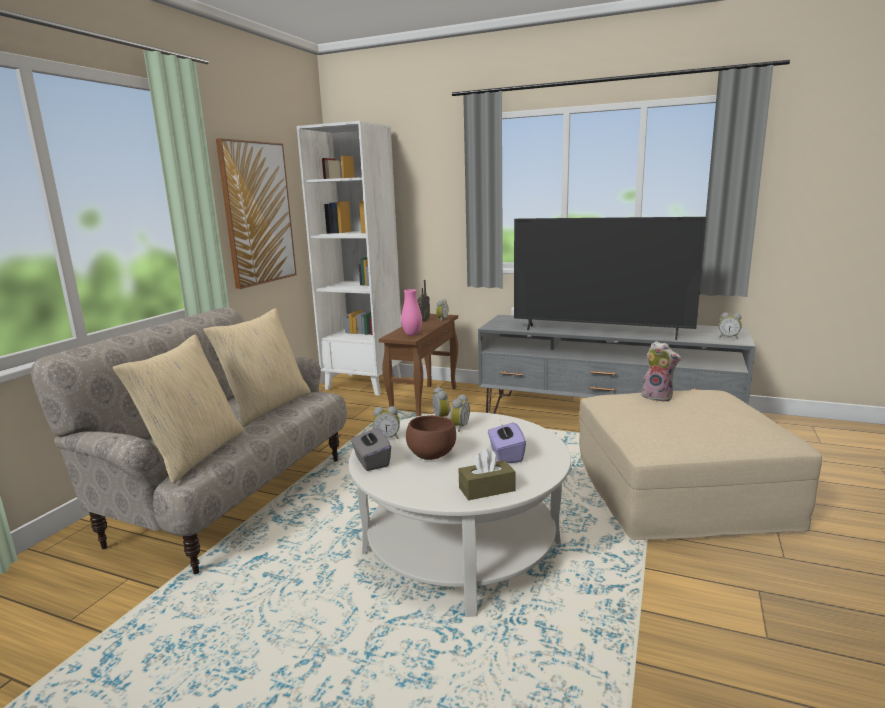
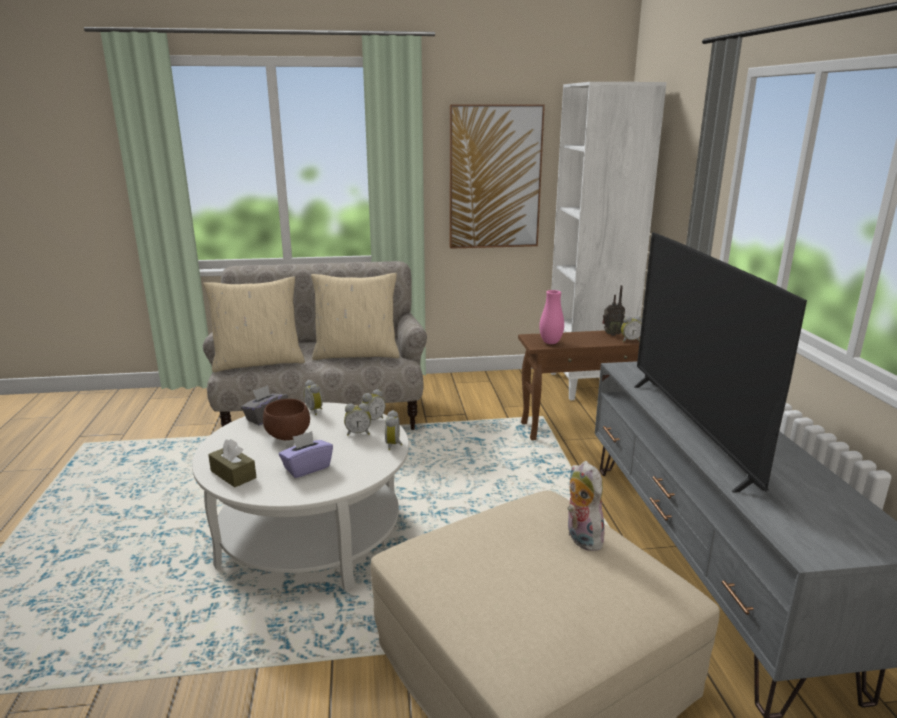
camera: 60 degrees right, 5 degrees up
(658, 397) = (580, 538): plush toy -> plush toy turned 150 degrees clockwise
(729, 337) = (822, 540): alarm clock -> alarm clock (394, 445)

